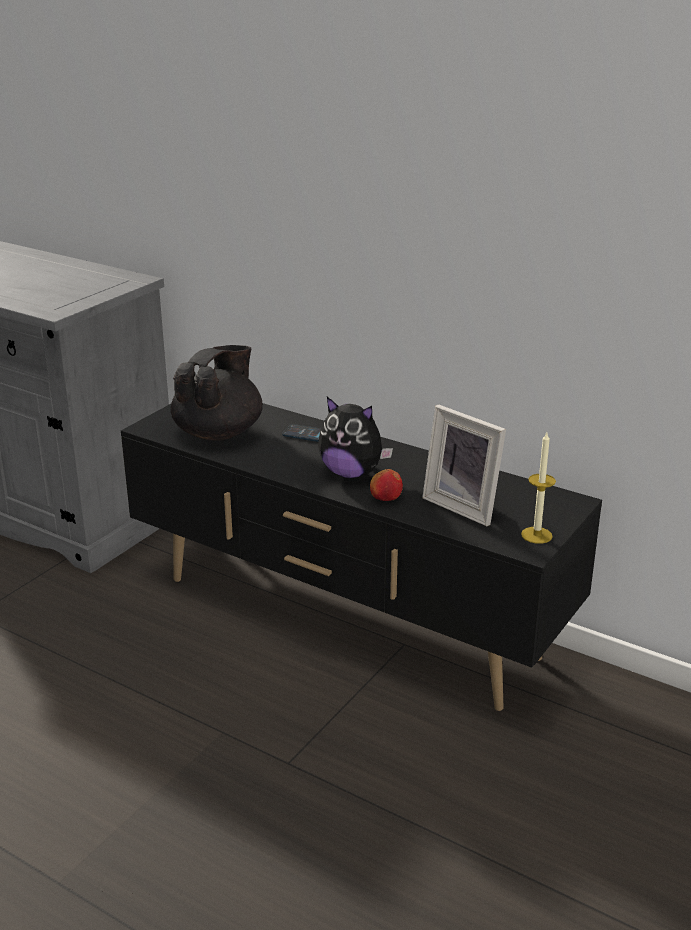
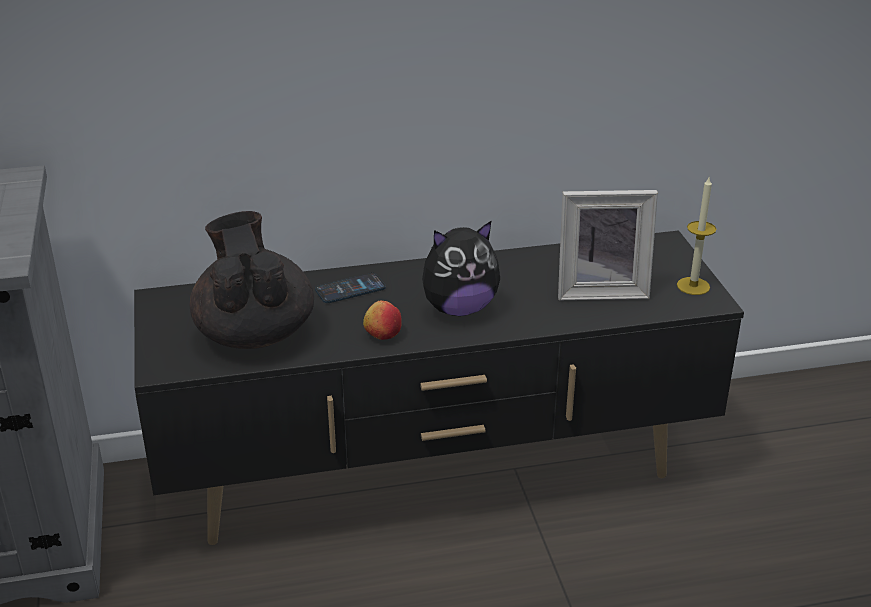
camera: 45 degrees left, 5 degrees up
(385, 497) = (528, 316): apple -> apple (383, 334)

